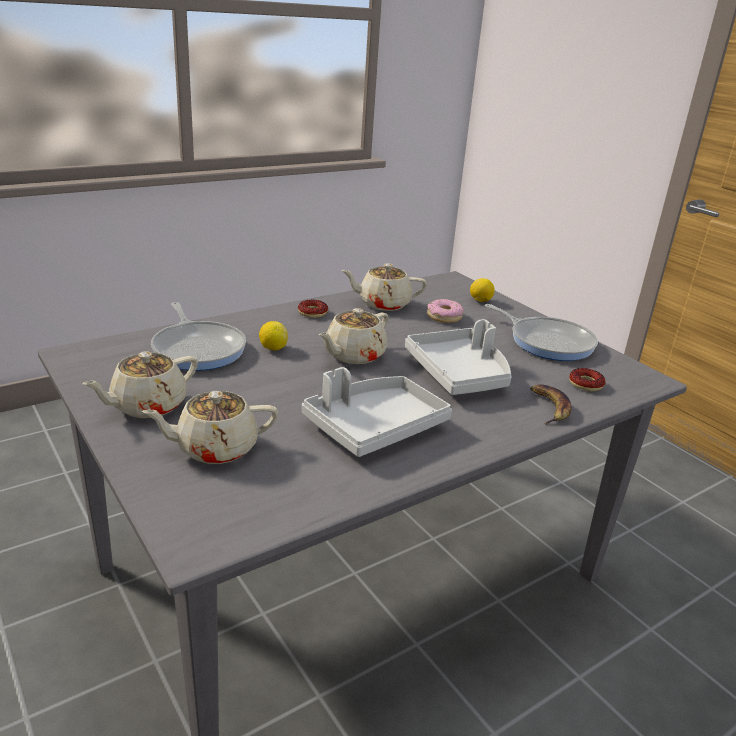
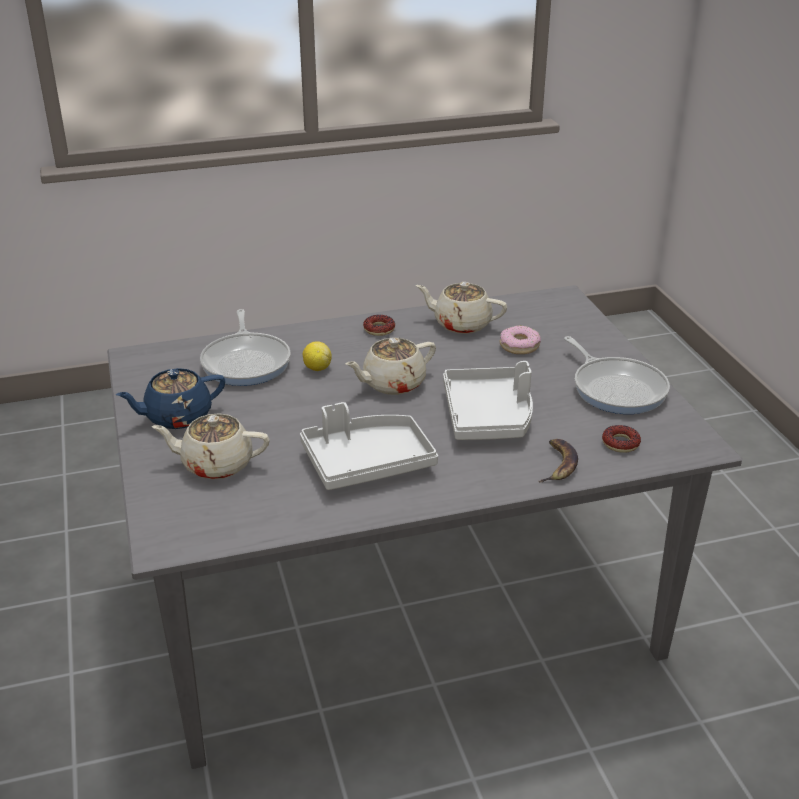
camera: 20 degrees right, 5 degrees up
(147, 406) = (177, 416): beige teapot -> blue teapot
(480, 301) = (576, 329): lemon -> none

